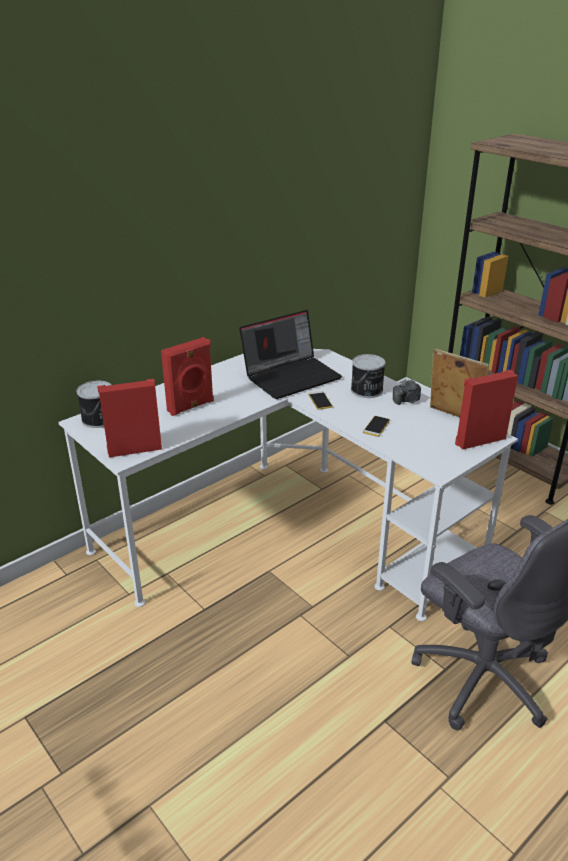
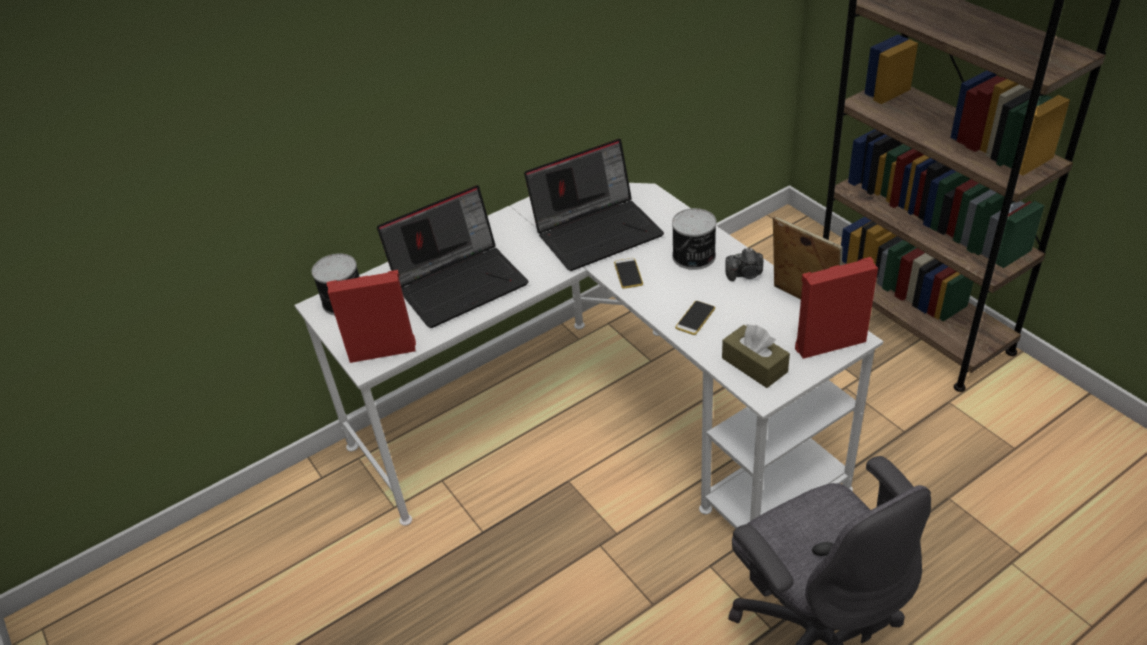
camera: 10 degrees right, 10 degrees up
(191, 406) = (460, 282): red speaker -> laptop
(427, 454) = (754, 365): none -> brown tissue box

